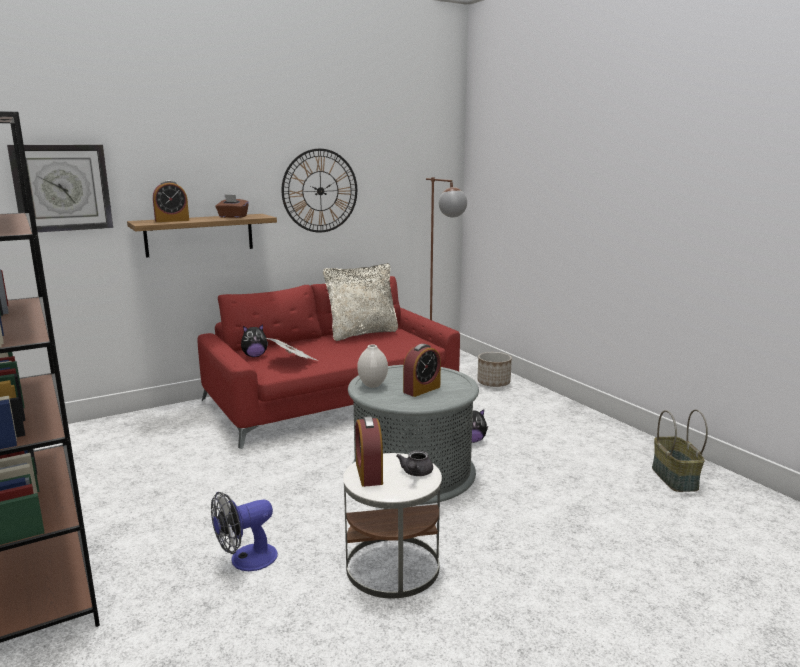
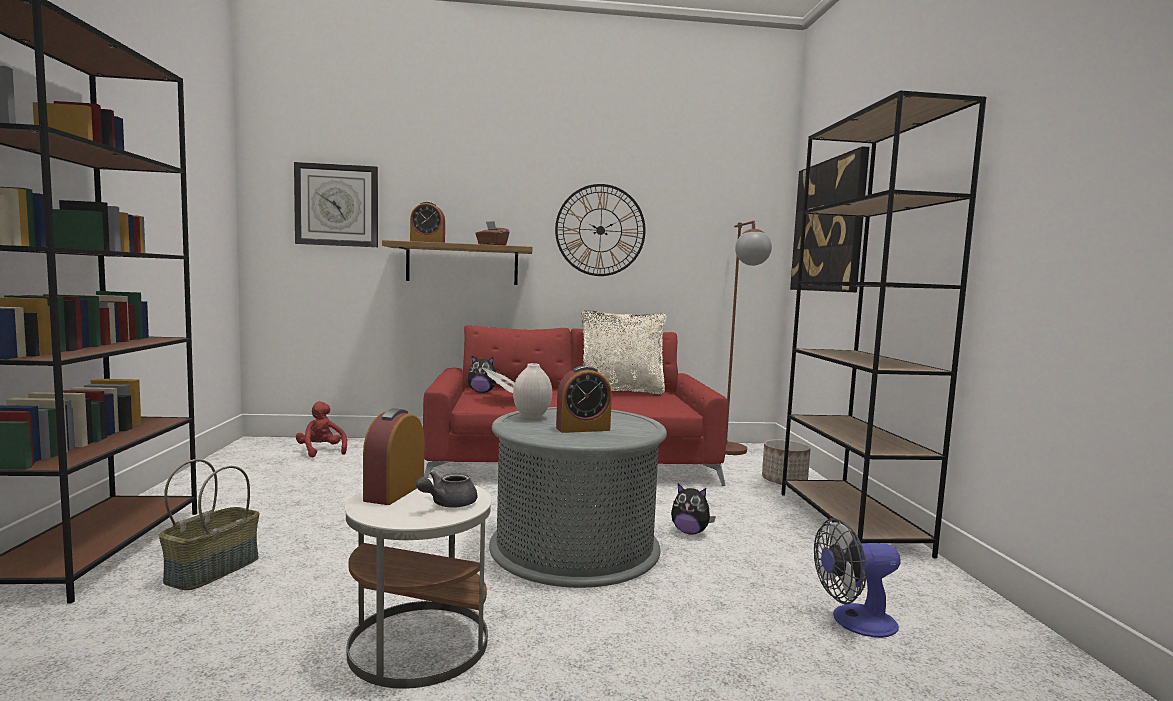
camera: 25 degrees right, 10 degrees down
(101, 437) = (321, 451): none -> red plush toy
(246, 560) = (280, 585): fan -> fan (854, 622)
(508, 184) = (829, 226): none -> picture
(557, 408) = (851, 523): none -> beige bookcase
(673, 478) = (983, 655): basket -> basket (212, 569)

